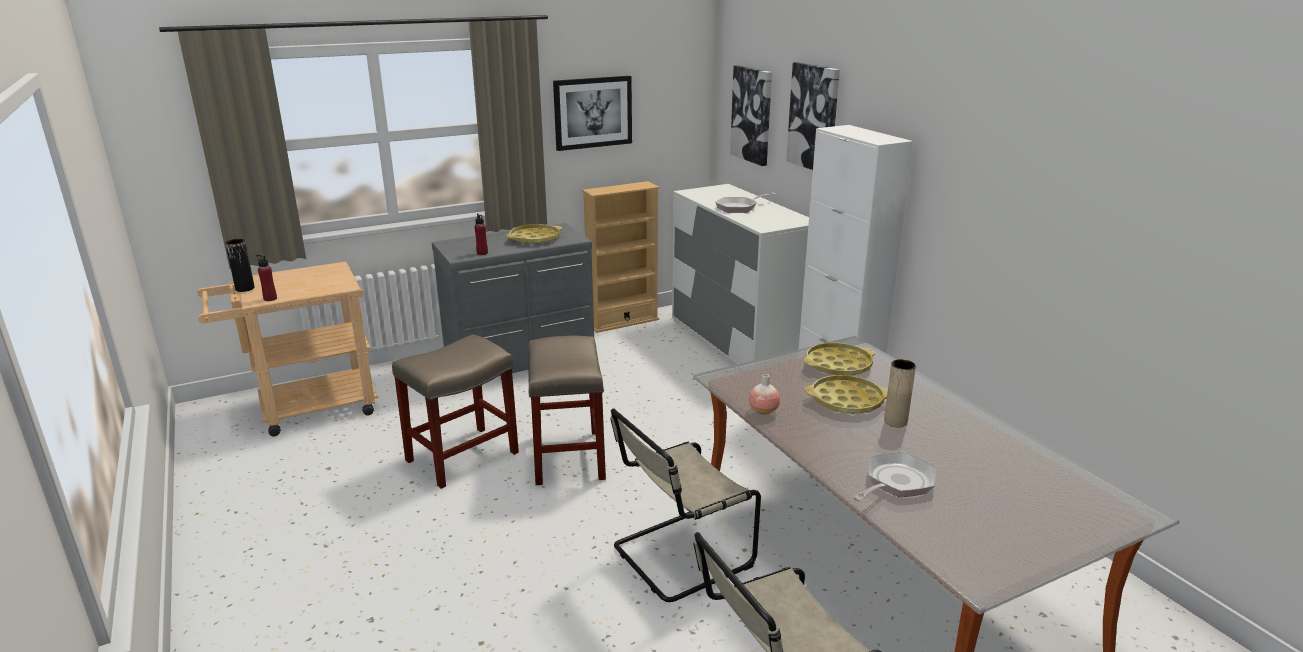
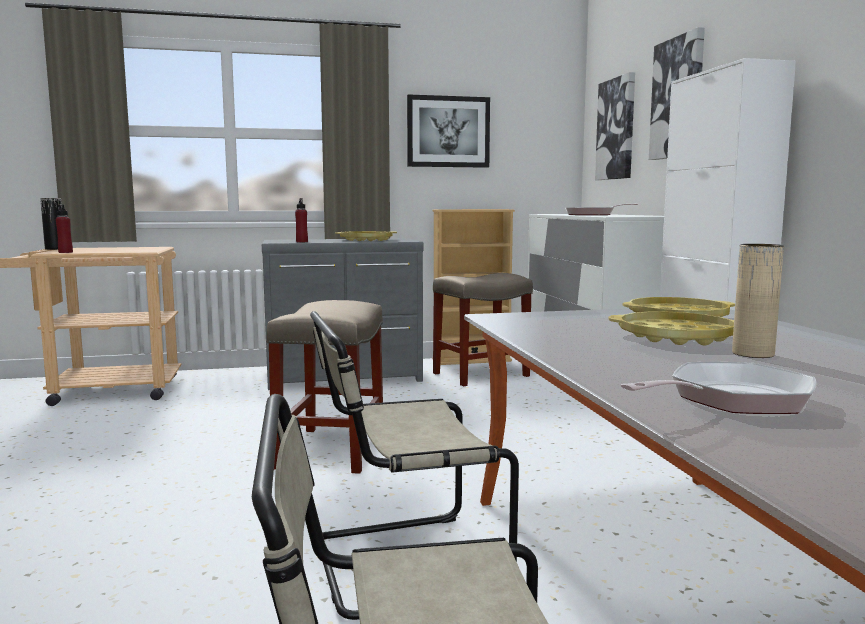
camera: 15 degrees right, 15 degrees down
(463, 456) = (216, 437): beige stool -> beige stool (481, 374)
(763, 411) = (537, 336): vase -> none

